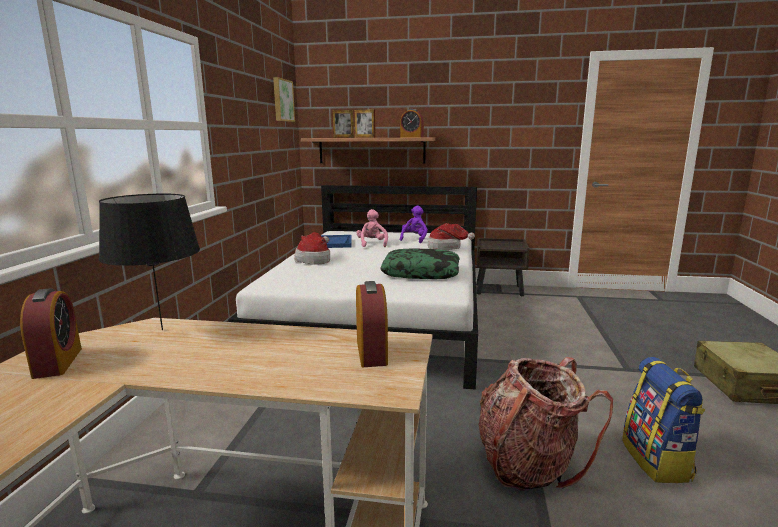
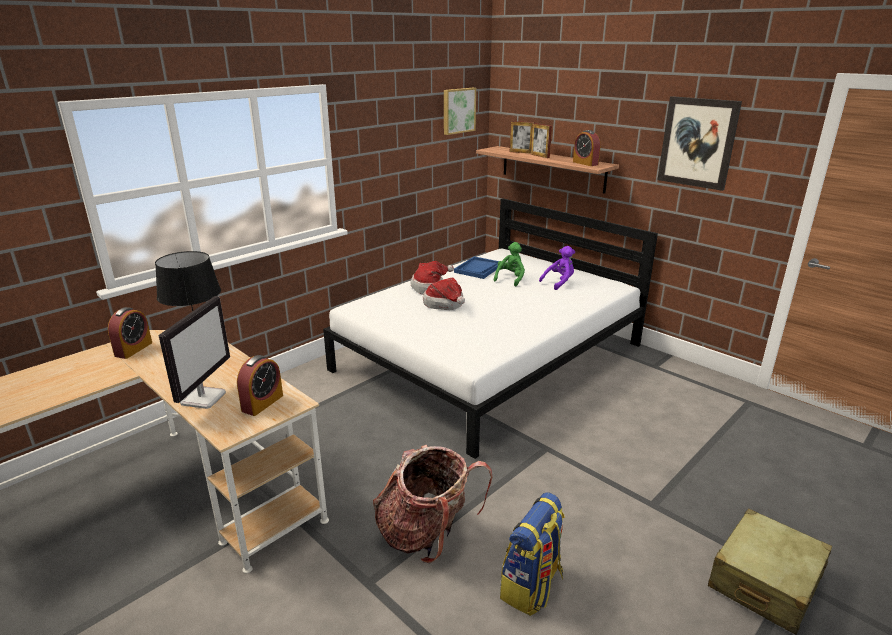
camera: 35 degrees right, 10 degrees up
(283, 372) = (203, 397): none -> monitor
(372, 244) = (510, 279): pink plush toy -> green plush toy
(421, 272) = (492, 330): pillow -> none
(447, 247) = (571, 303): hat -> hat (445, 305)
(499, 111) = (697, 142): none -> picture
(499, 290) = (659, 363): brown nightstand -> none

